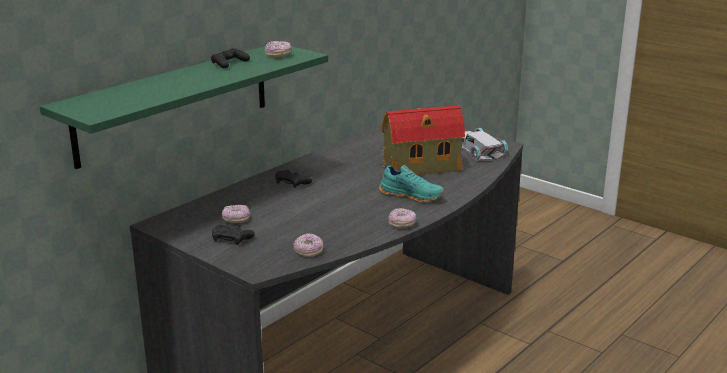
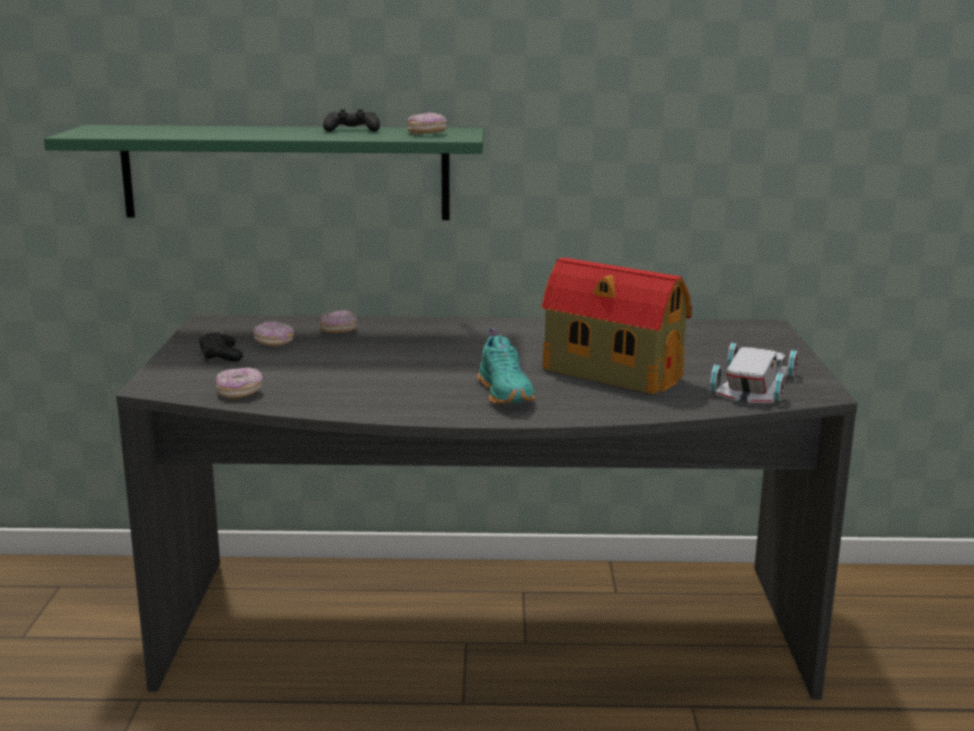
camera: 50 degrees right, 5 degrees down
(292, 183) = (424, 334): black game controller -> none
(402, 224) = (402, 413): donut -> donut (338, 331)

